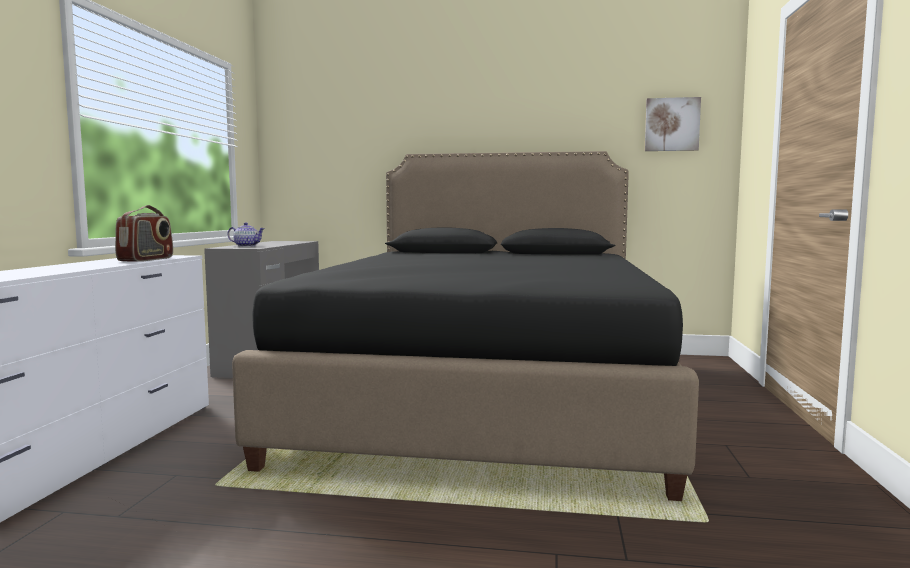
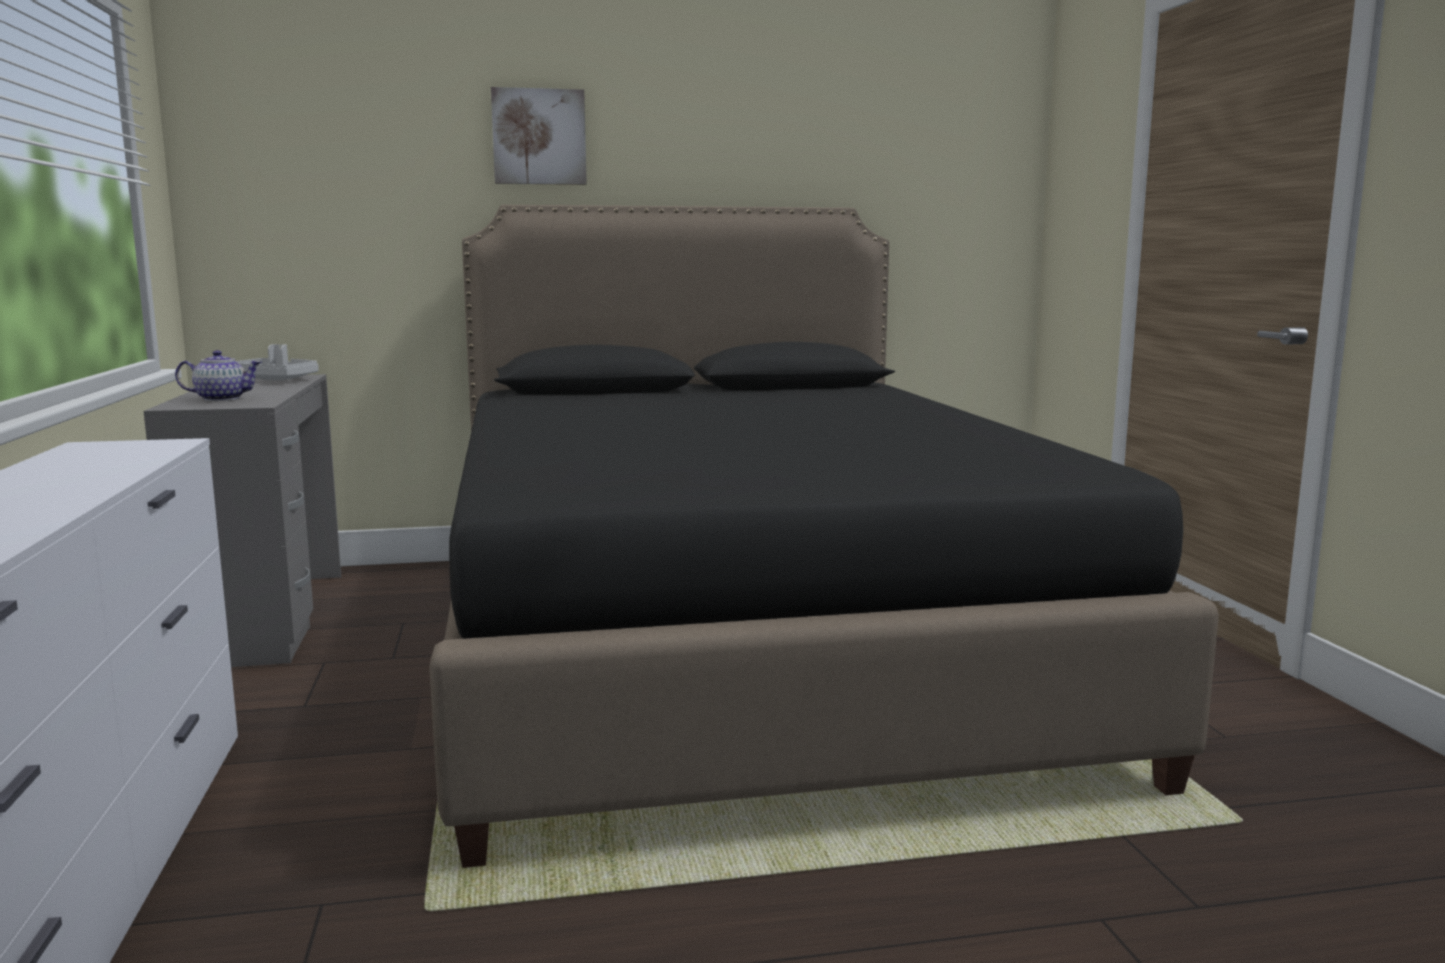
camera: 20 degrees left, 5 degrees up
(146, 259) = (126, 462): radio -> none
(288, 242) = (274, 380): none -> grey tray
(671, 124) = (947, 164): picture -> picture (539, 137)

